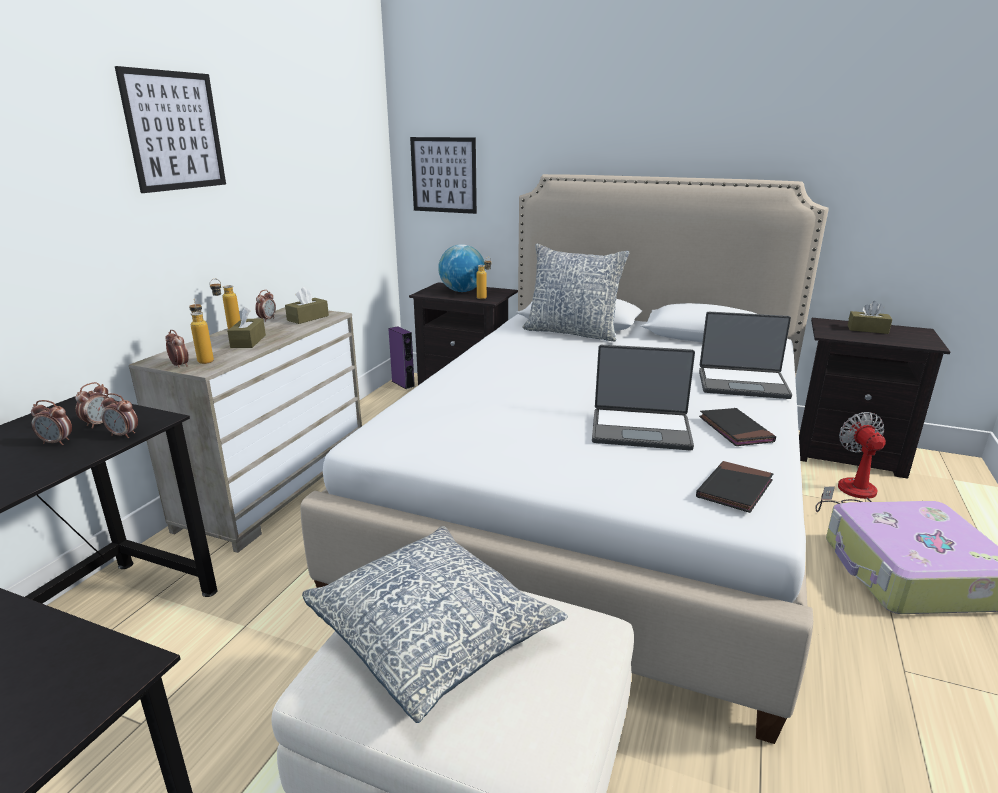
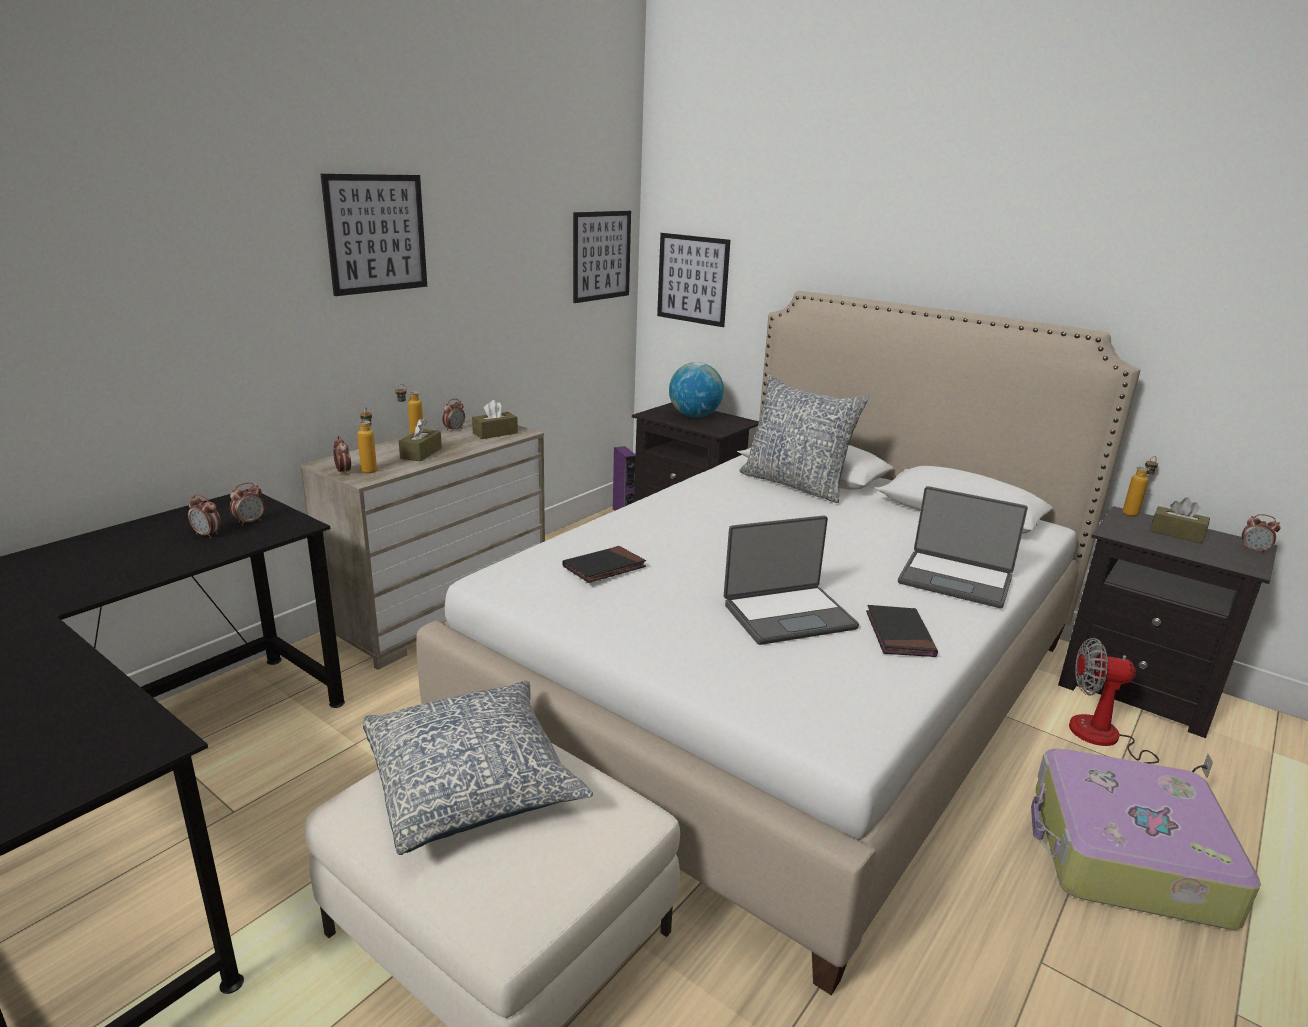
camera: 15 degrees right, 0 degrees up
(124, 435) = (264, 537): alarm clock -> alarm clock (1254, 550)
(363, 158) = (601, 255): none -> picture
(484, 297) = (714, 427): bottle -> bottle (1133, 513)
(641, 430) = (788, 615): laptop -> laptop turned 45 degrees counterclockwise
(734, 490) = (842, 702): black book -> black book (604, 568)
(850, 494) = (1108, 742): fan -> fan turned 90 degrees counterclockwise

